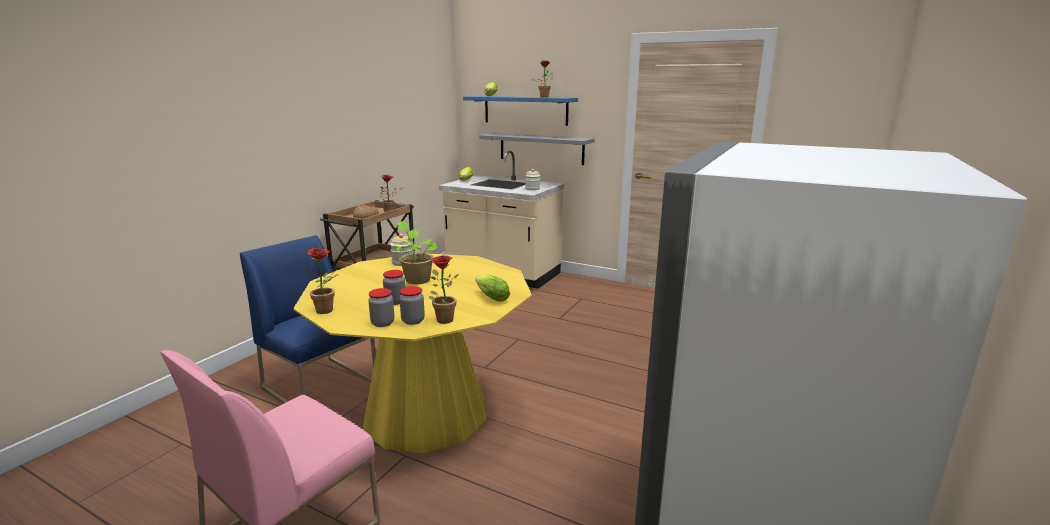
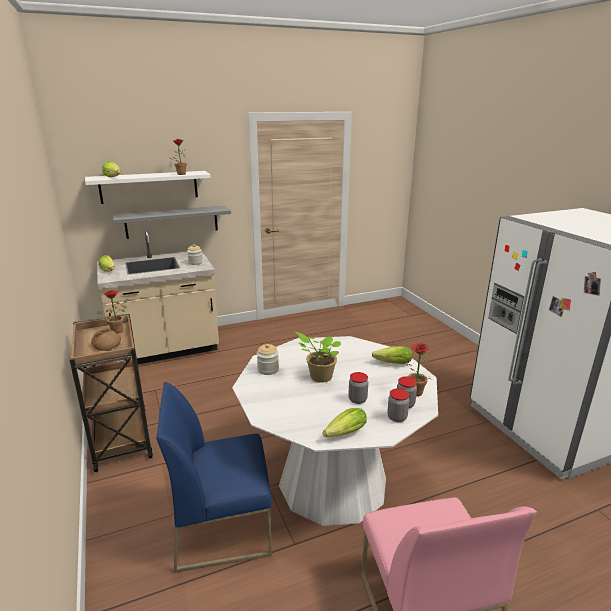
camera: 50 degrees left, 5 degrees up
(328, 311) = (343, 434): potted plant -> lettuce
(425, 413) = (333, 482): yellow dining table -> white dining table
(525, 110) = (149, 187): blue shelf -> white shelf

